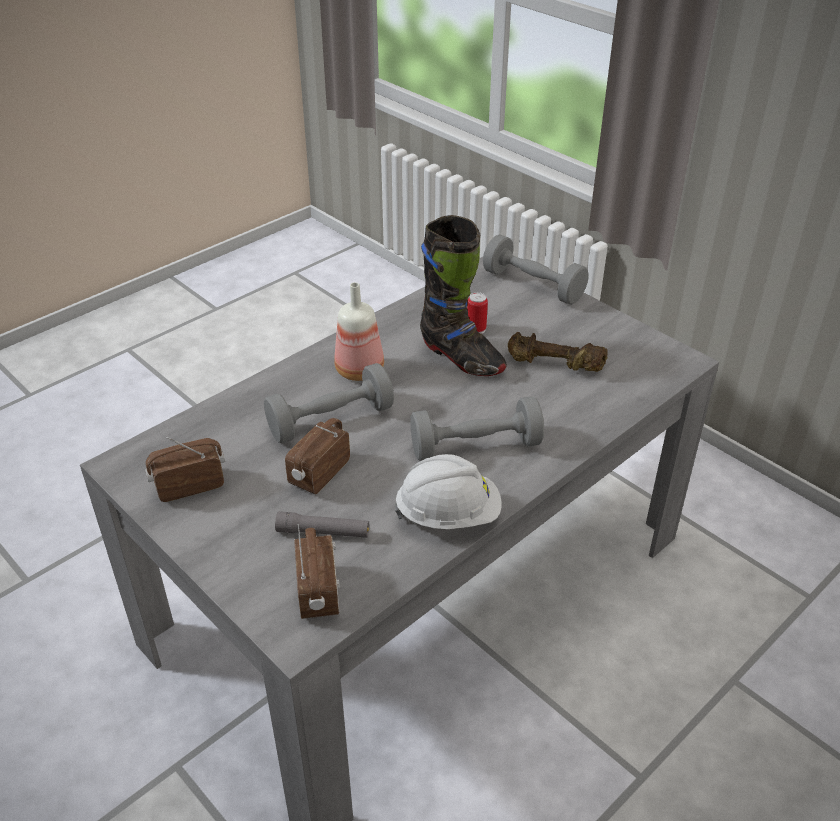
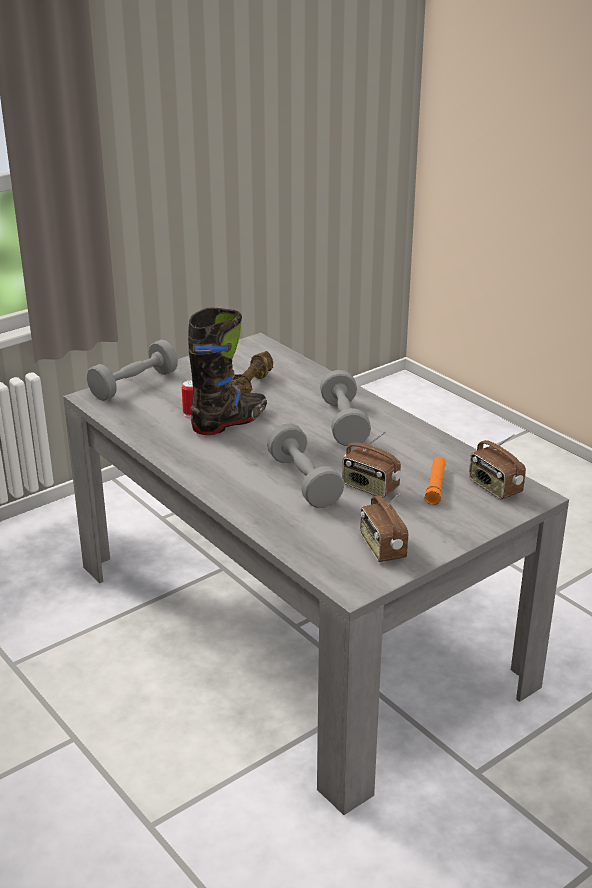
camera: 85 degrees left, 10 degrees down
(319, 592) = (494, 487): radio -> radio turned 120 degrees counterclockwise
(323, 532) = (435, 486): grey flashlight -> orange flashlight
(361, 369) = (236, 467): bottle -> none
(448, 514) = (416, 437): white hard hat -> none

